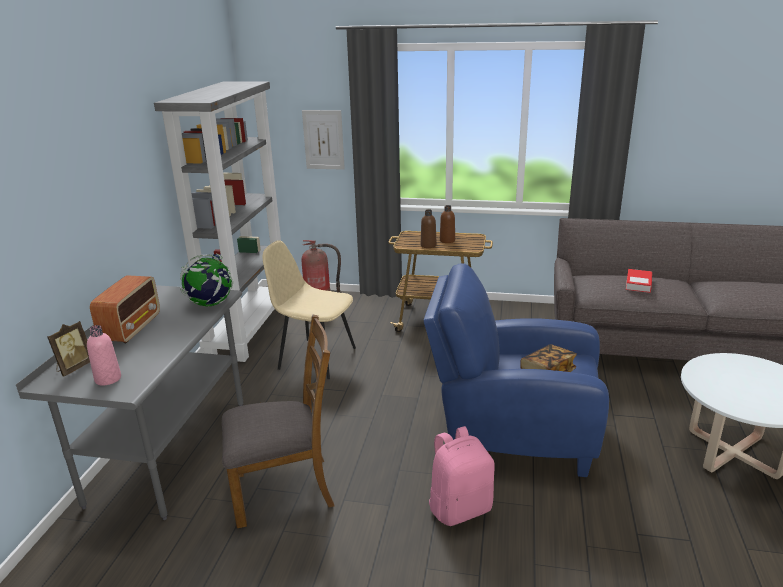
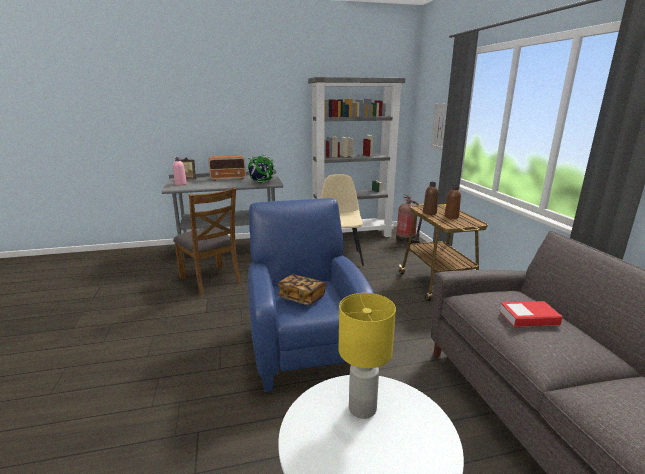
camera: 65 degrees right, 5 degrees down
(460, 508) = (209, 337): pink backpack -> none
(723, 381) = (361, 408): none -> yellow table lamp

